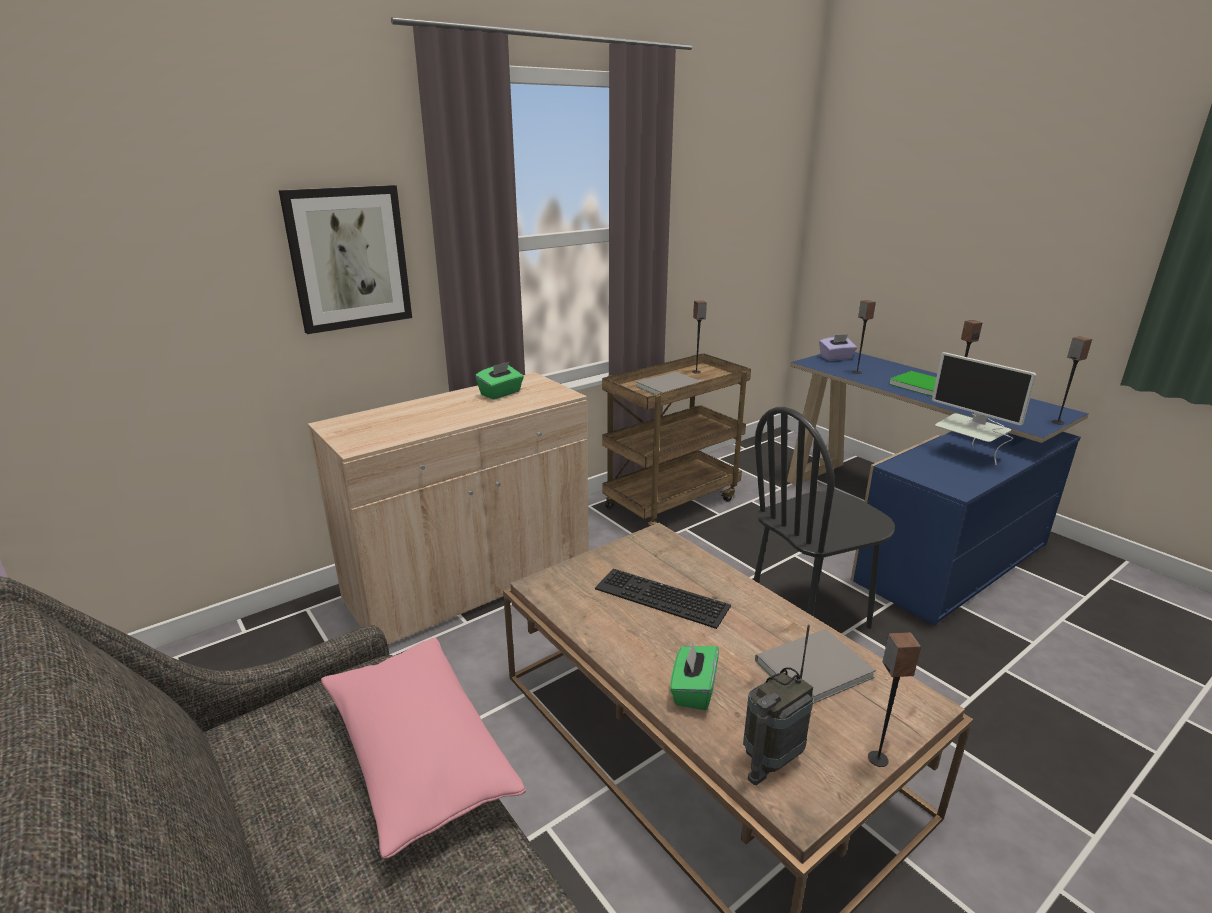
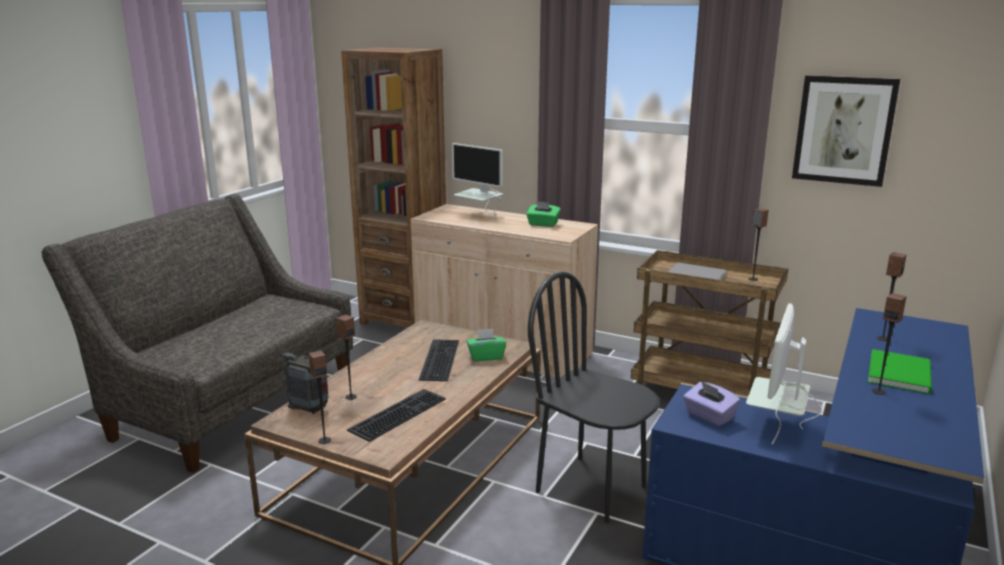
camera: 65 degrees right, 5 degrees down
(267, 639) = (405, 320): none -> brown bookcase
(349, 258) = (499, 113): picture -> picture (844, 130)
(407, 415) = (479, 215): none -> monitor
(418, 756) = (271, 330): pink pillow -> none
(693, 690) = (355, 382): green tissue box -> green tissue box (486, 356)
(809, 668) = (397, 413): grey book -> keyboard
(836, 358) = (917, 325): purple tissue box -> purple tissue box (709, 416)
(1057, 422) = (899, 452): speaker -> speaker (350, 397)

